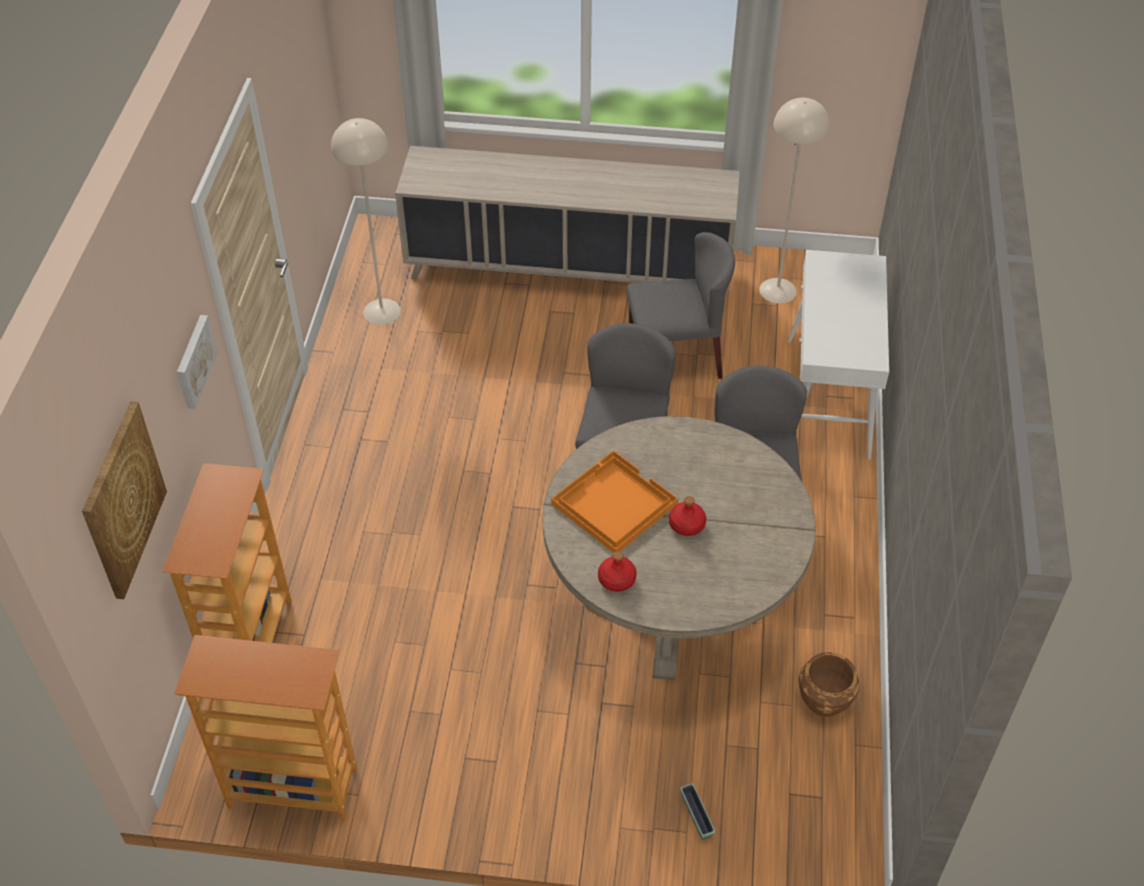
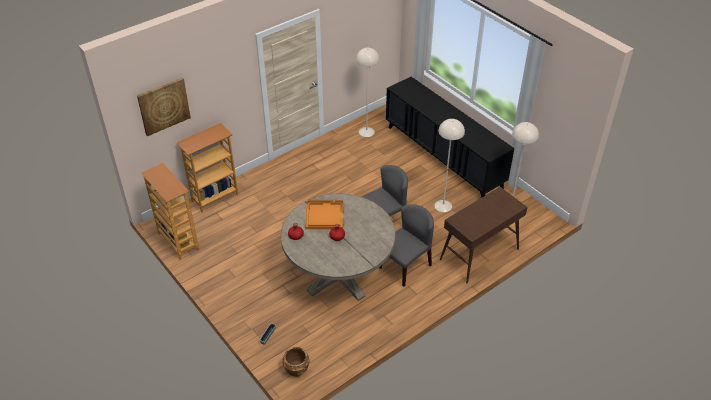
camera: 45 degrees right, 5 degrees down
(193, 361) = (232, 86): picture -> none
(569, 270) = (443, 156): beige cabinet -> black cabinet
(675, 356) = (443, 206): grey chair -> beige floor lamp
(824, 700) = (349, 338): brown planter -> brown planter (296, 369)
(828, 399) = (479, 255): white console table -> brown console table

